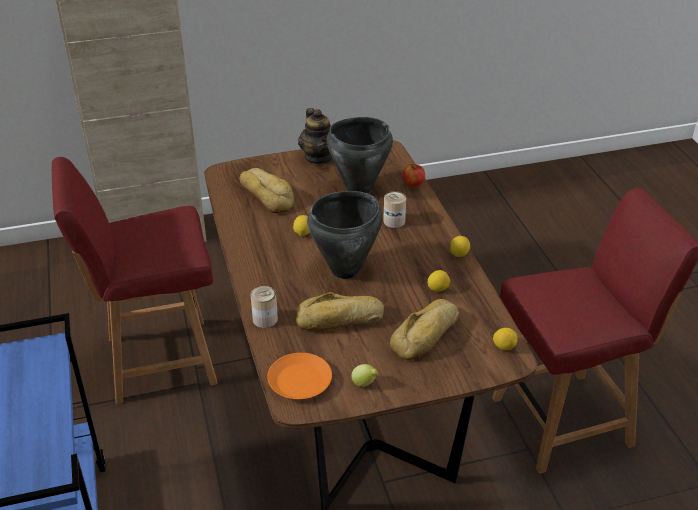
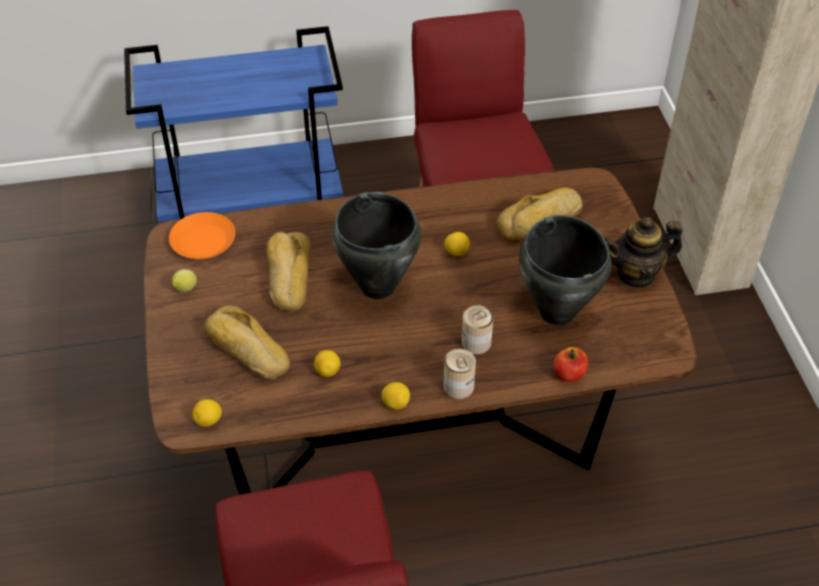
camera: 95 degrees right, 10 degrees up
(265, 319) = (303, 217): can -> can (458, 386)

